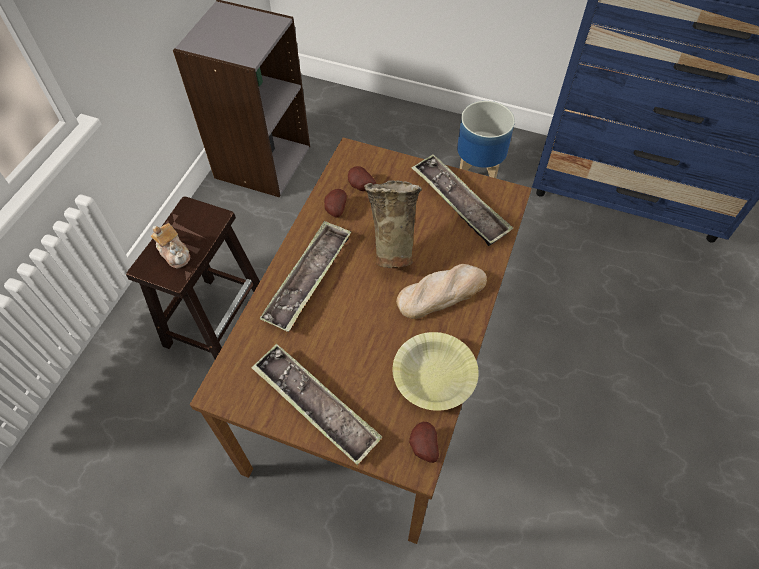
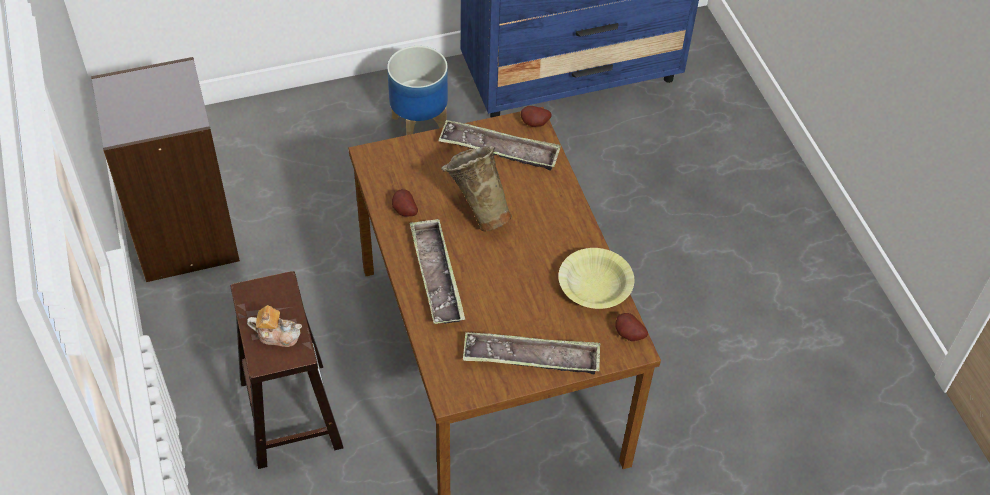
camera: 40 degrees left, 5 degrees down
(360, 187) = (406, 181): potato -> potato (535, 124)
(441, 293) = (547, 225): bread -> none

